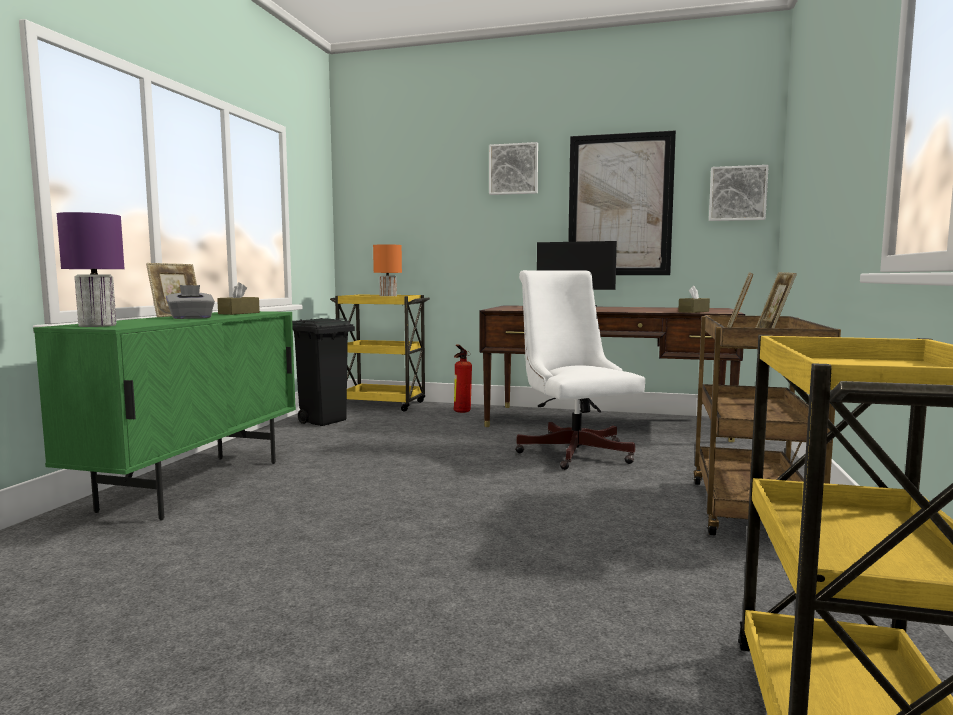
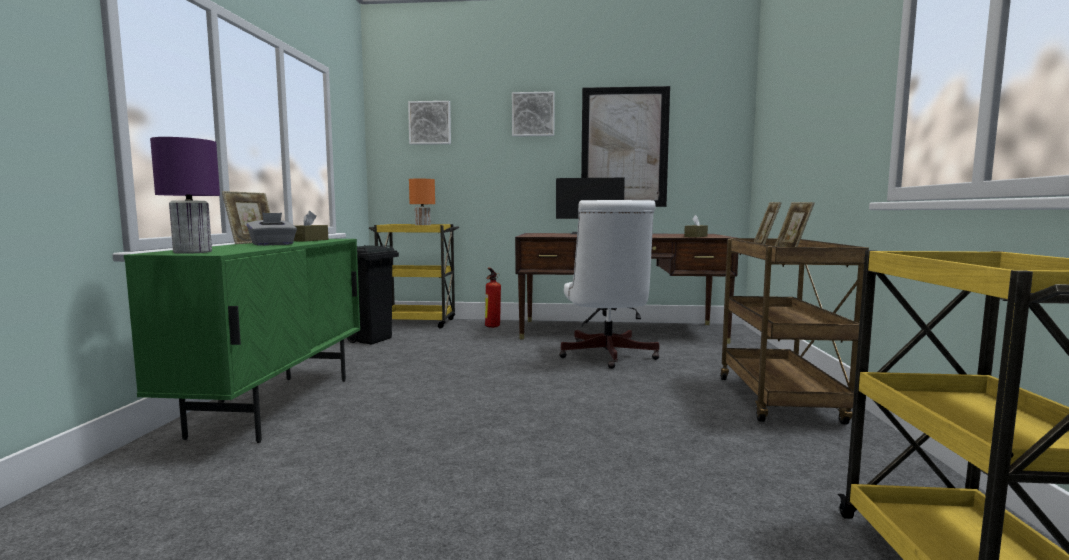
camera: 10 degrees left, 0 degrees up
(573, 451) = (607, 357): white office chair -> white office chair turned 150 degrees counterclockwise
(737, 193) = (719, 140): picture -> picture (430, 123)

